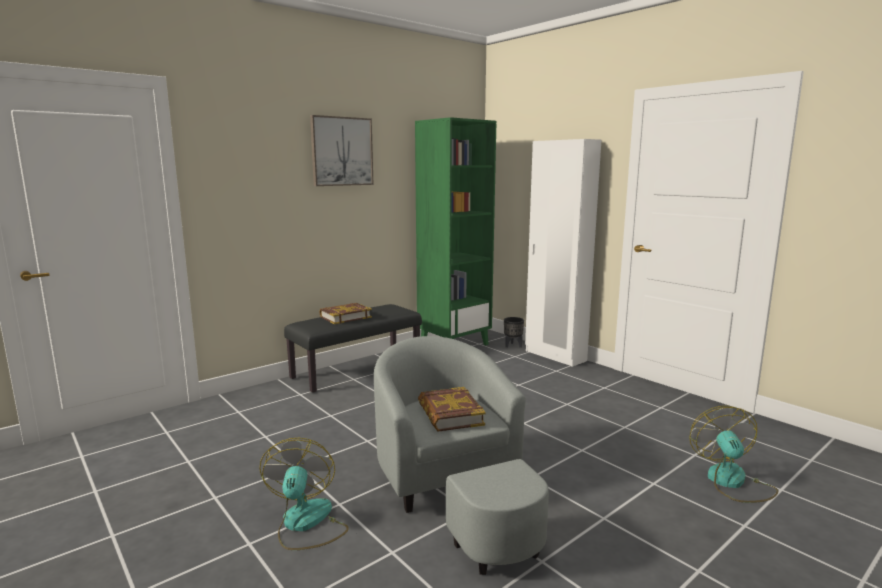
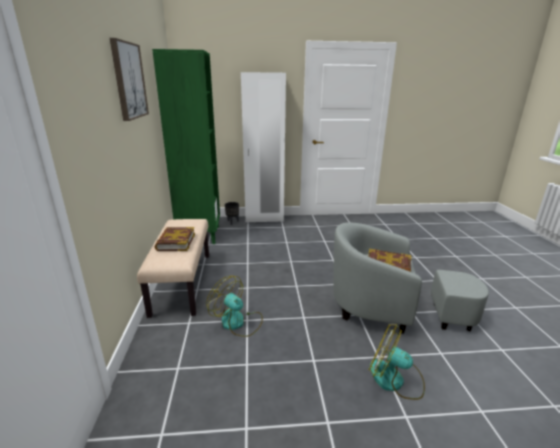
camera: 55 degrees left, 10 degrees up
(357, 369) = (182, 282): black bench -> beige bench
(732, 482) = (425, 243): fan -> fan (238, 323)

